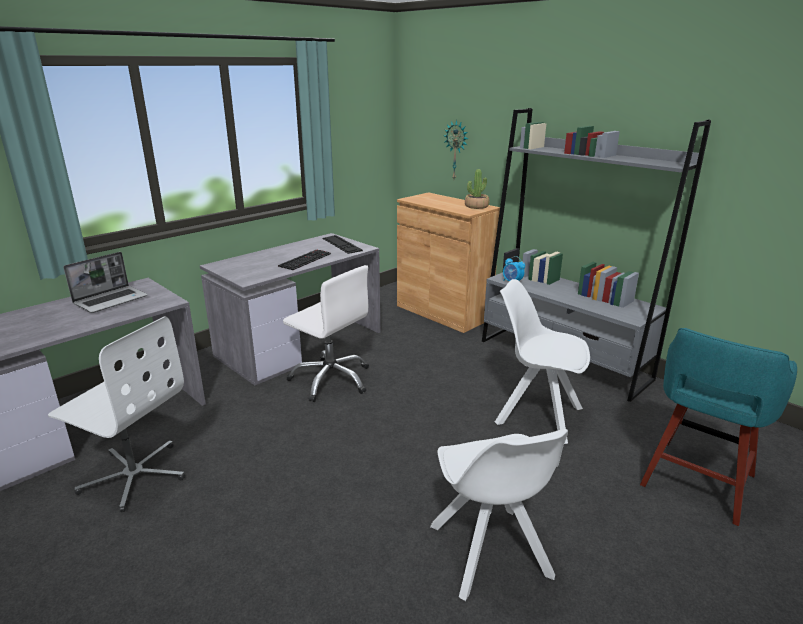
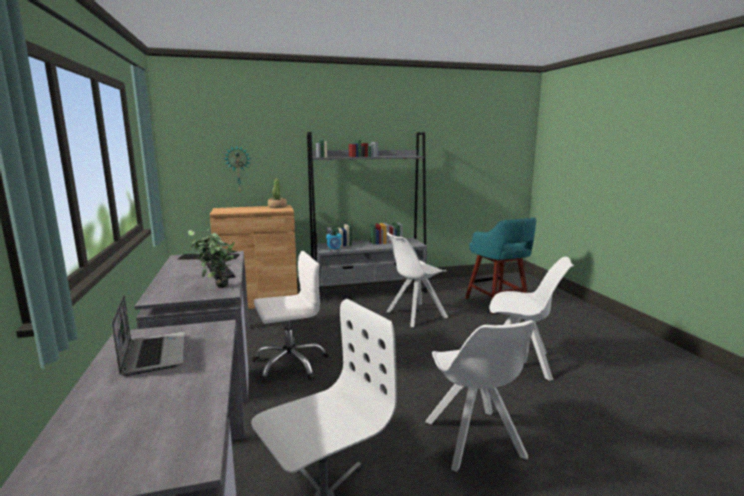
camera: 60 degrees left, 10 degrees down
(256, 274) = (216, 288): none -> potted plant
(261, 546) = (474, 441): none -> white chair

